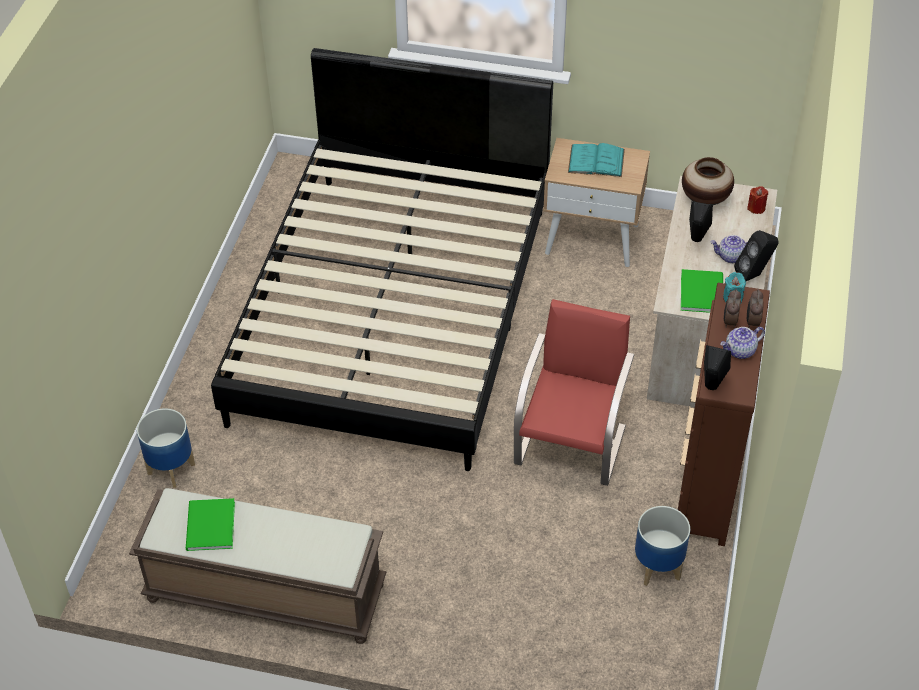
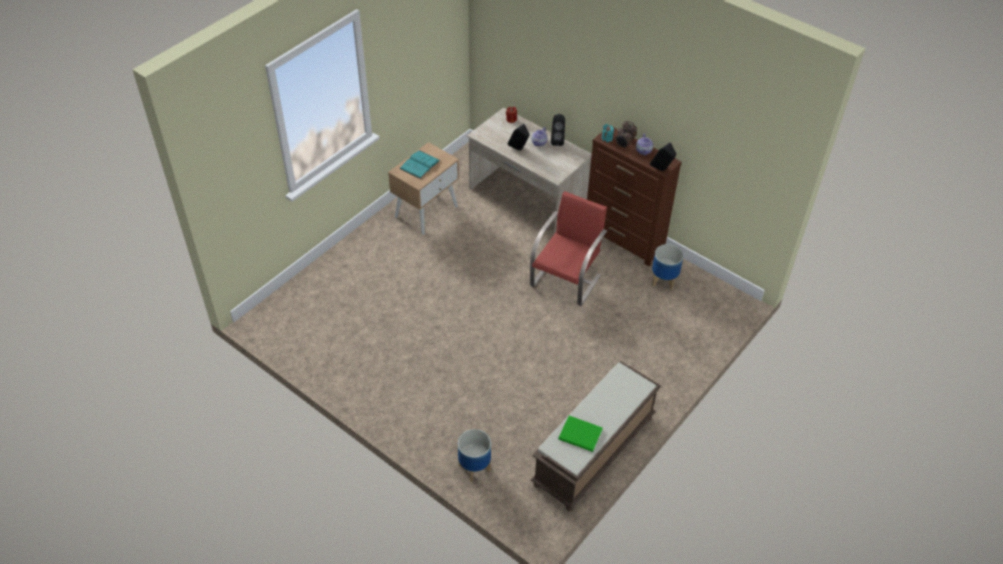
camera: 65 degrees left, 0 degrees up
(394, 312) = (420, 316): black bed -> none
(571, 443) = (566, 280): red chair -> red chair turned 75 degrees clockwise
(703, 291) = (556, 162): green book -> none
(704, 199) = (491, 134): vase -> none

